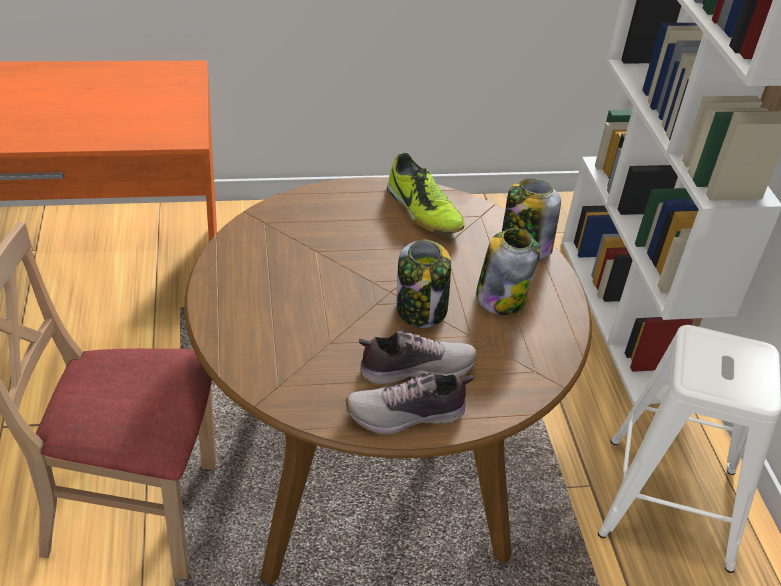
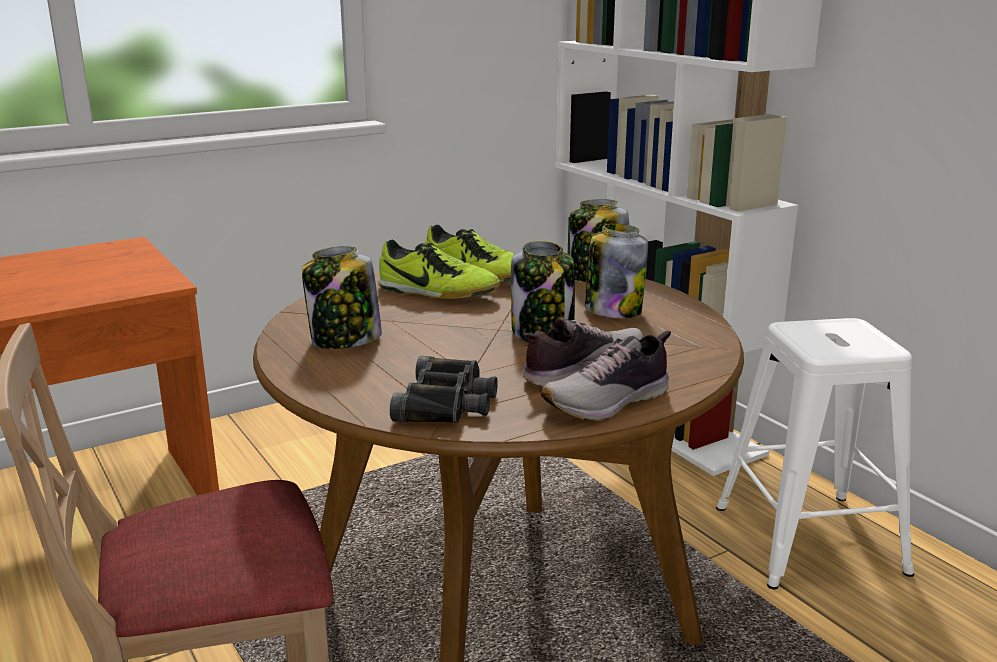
camera: 20 degrees left, 20 degrees down
(266, 267) = (344, 340): none -> jar
(290, 371) = (447, 403): none -> black binoculars
(376, 225) = (437, 293): none -> shoe

